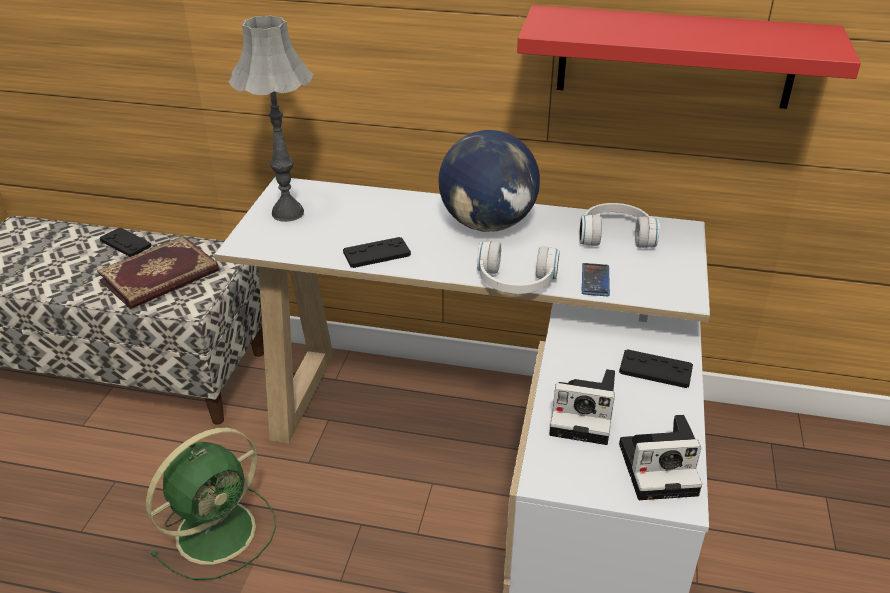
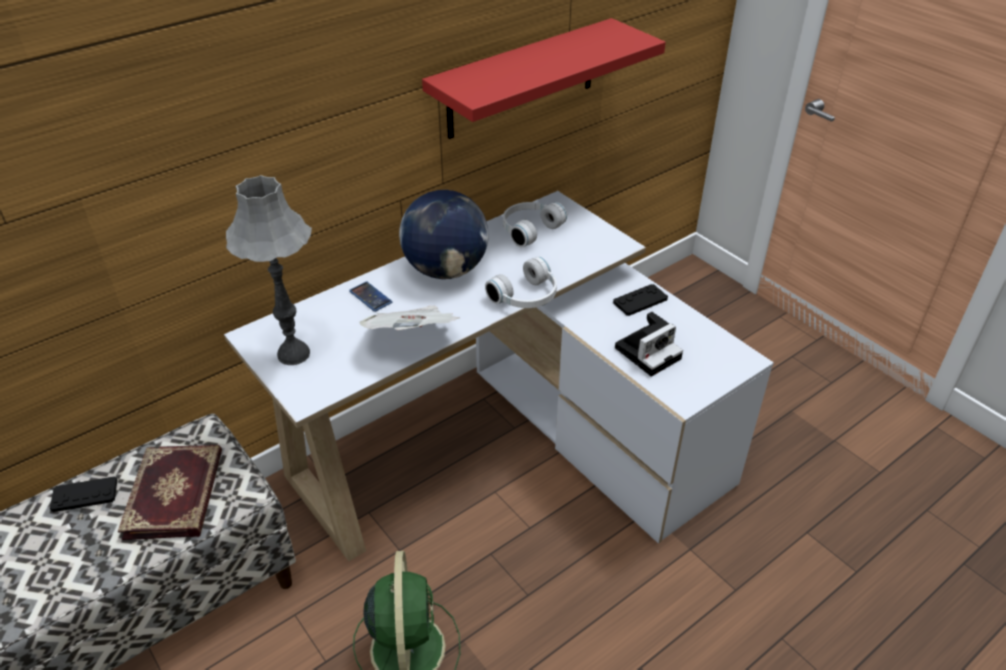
camera: 50 degrees left, 5 degrees up
(376, 254) = (413, 338): black game controller -> newspaper
(595, 280) = (564, 265): phone -> phone (370, 297)
(660, 468) = (718, 351): camera -> none

